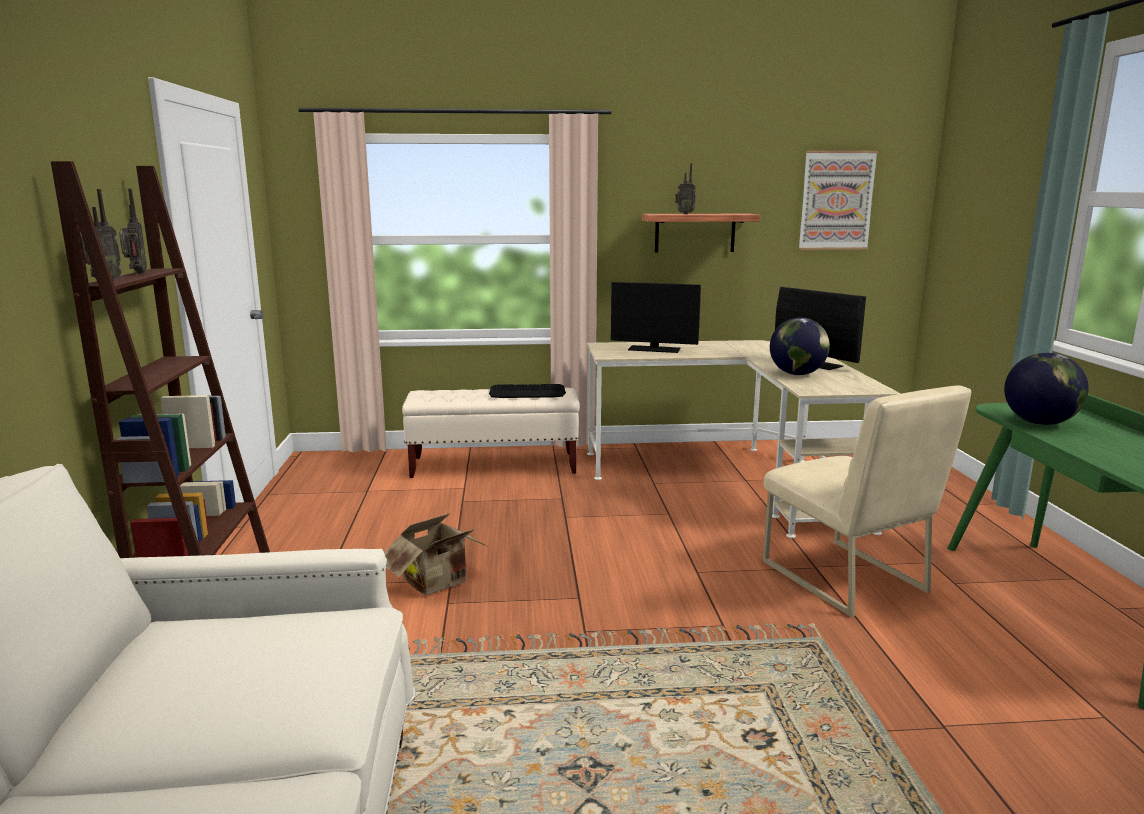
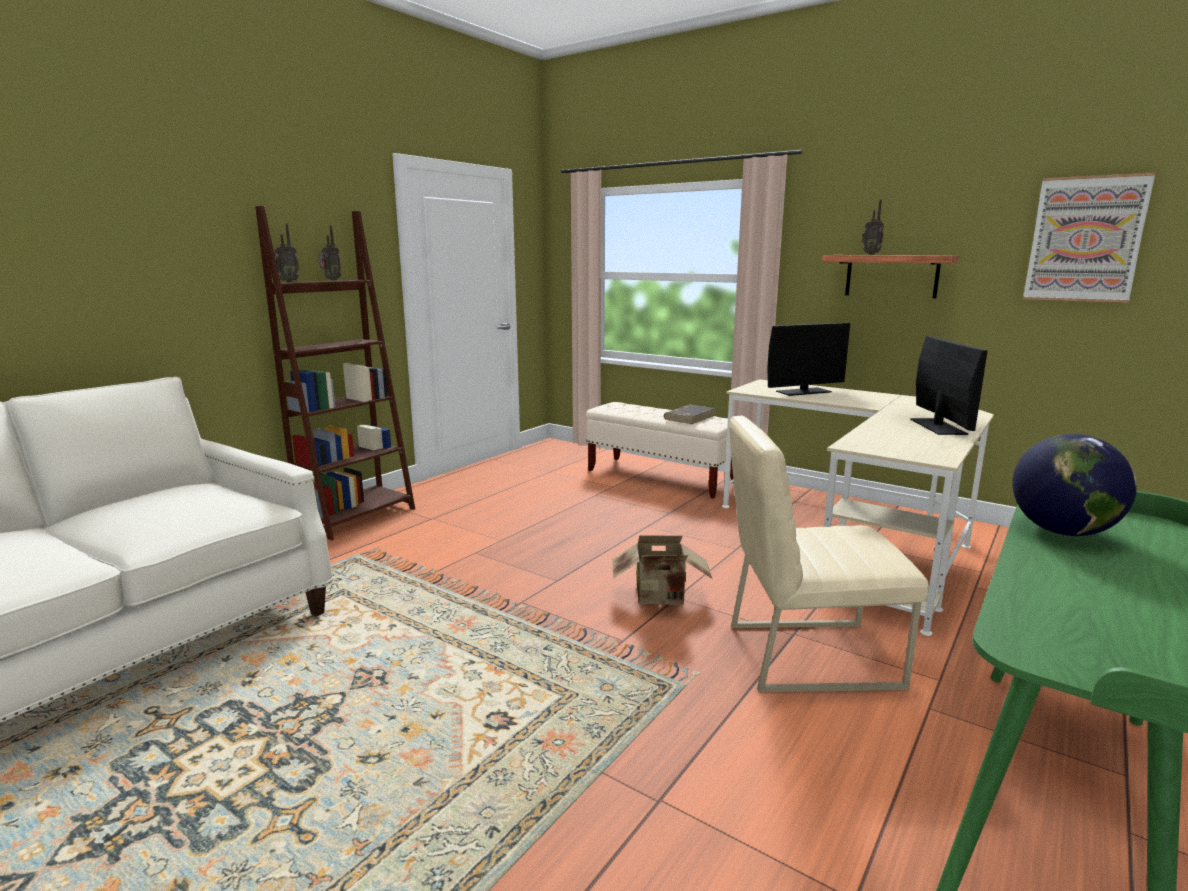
camera: 40 degrees right, 0 degrees up
(439, 583) = (491, 539): cardboard box -> cardboard box (661, 598)
(527, 393) = (690, 417): keyboard -> brown book
(654, 349) = (803, 391): monitor -> monitor turned 75 degrees counterclockwise
(797, 374) = (886, 431): globe -> none
(846, 578) = (806, 654): beige chair -> beige chair turned 75 degrees clockwise

